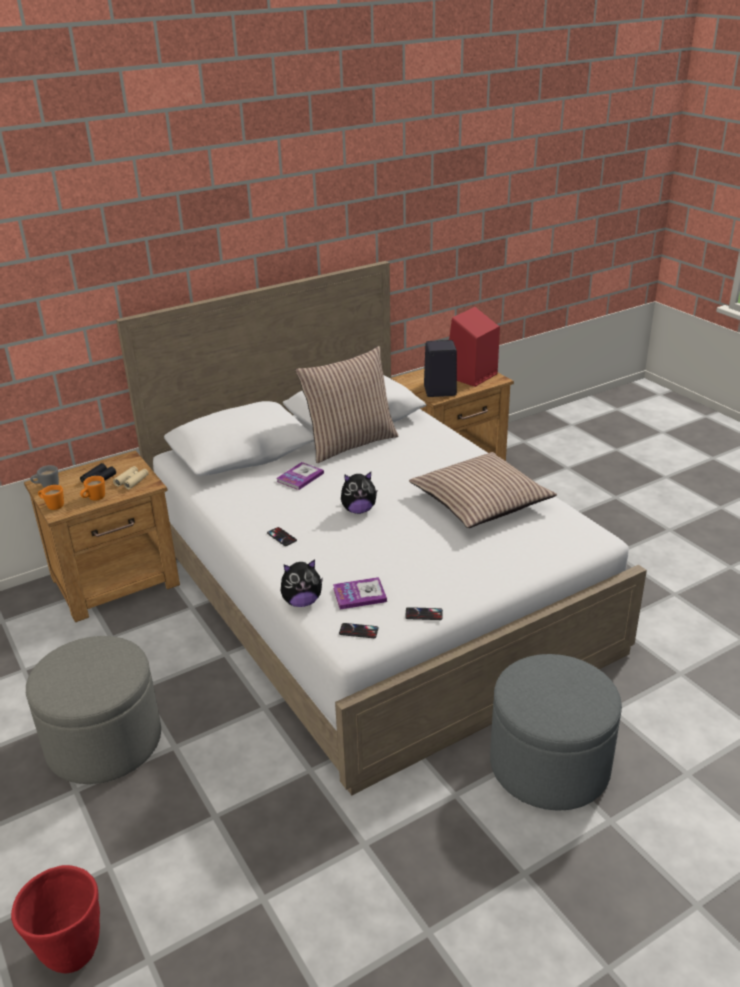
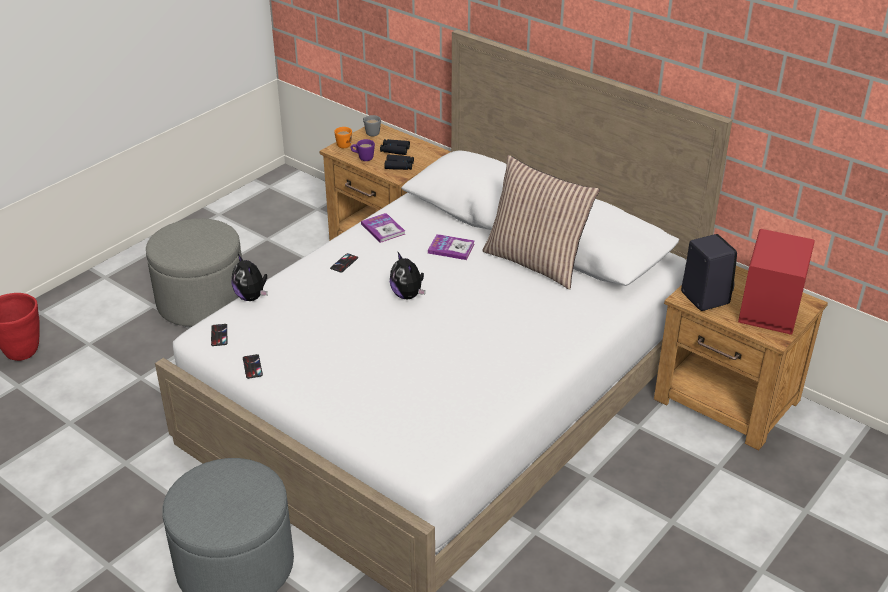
camera: 70 degrees right, 5 degrees up
(94, 499) = (363, 158): orange mug -> purple mug
(132, 481) = (399, 166): beige binoculars -> black binoculars
(359, 594) = (270, 325): book -> book (383, 229)
(480, 502) = (460, 370): pillow -> none

